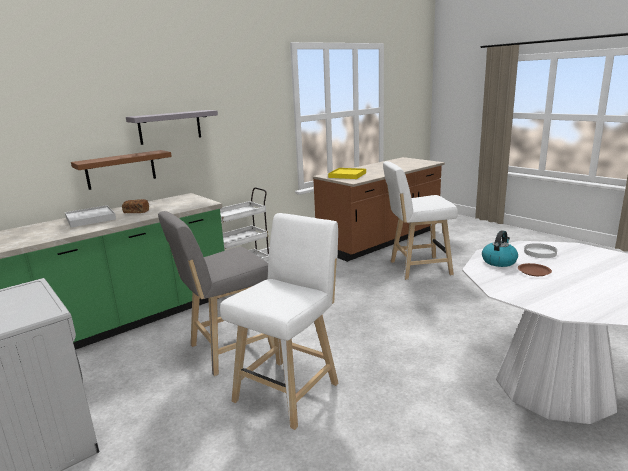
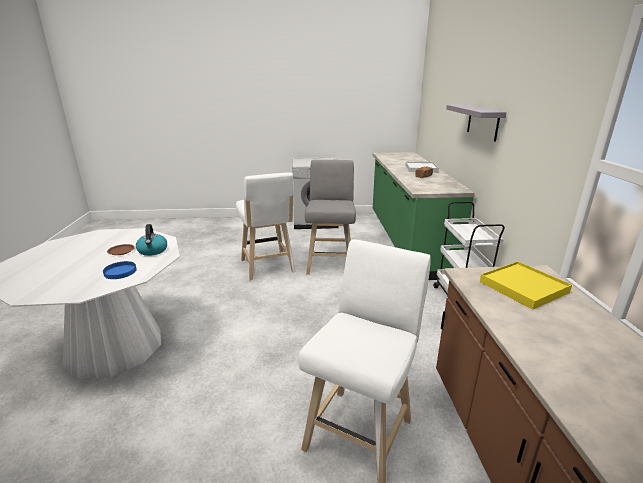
camera: 125 degrees right, 5 degrees up
(121, 169) = (457, 147): brown shelf -> none
(540, 252) = (120, 271): white plate -> blue plate

